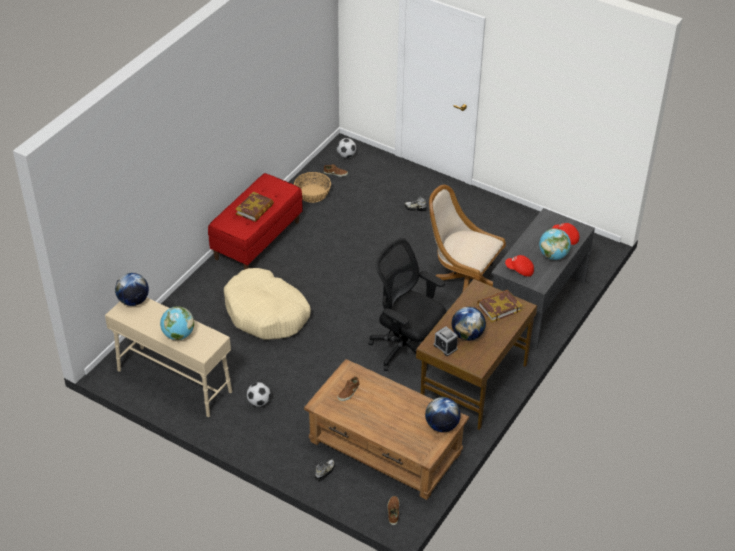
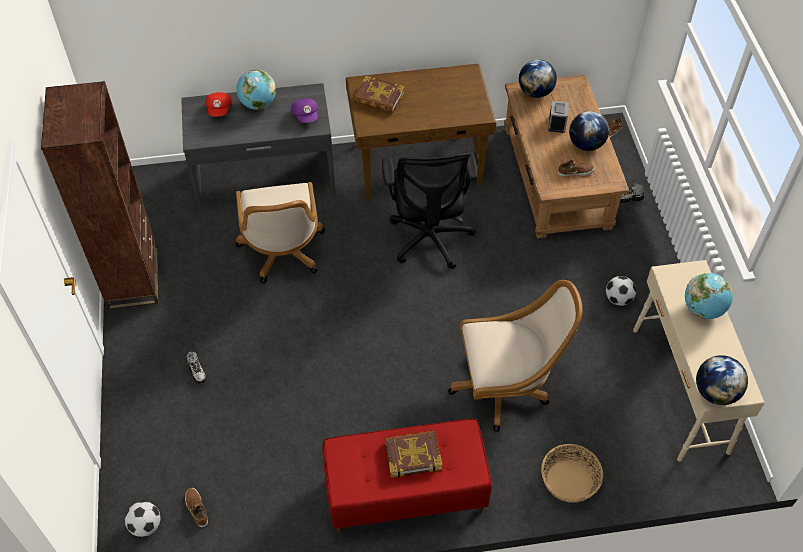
camera: 130 degrees left, 10 degrees up
(266, 313) = (506, 385): beige dog bed -> office chair
(312, 193) = (263, 503): basket -> basket (569, 481)
(445, 347) = (471, 104): alarm clock -> alarm clock (557, 123)
(467, 335) = (439, 99): globe -> globe (586, 144)
(510, 214) = (133, 278): none -> brown bookcase
(519, 270) = (306, 115): red cap -> purple cap

